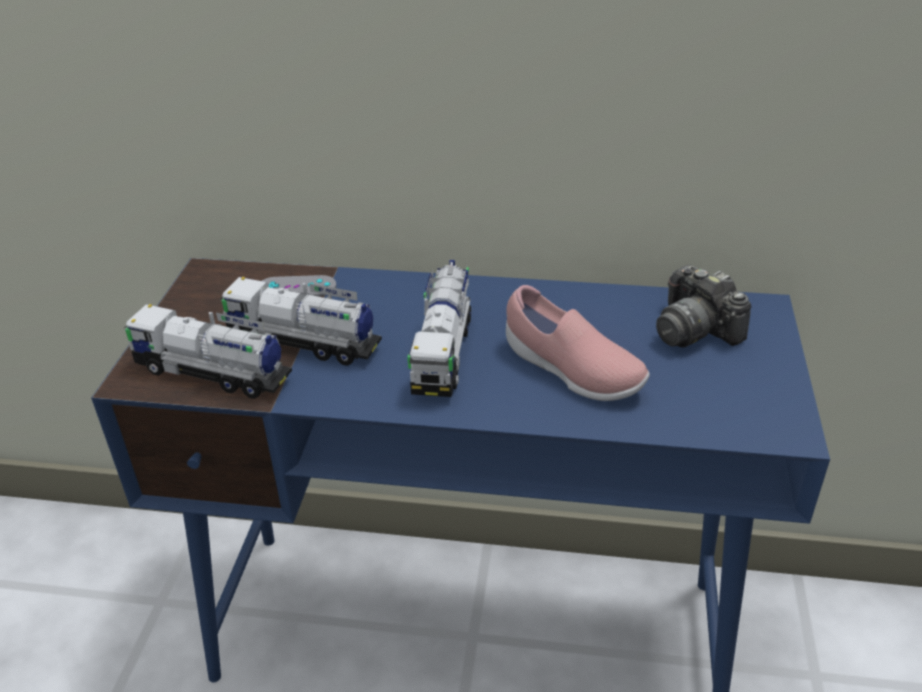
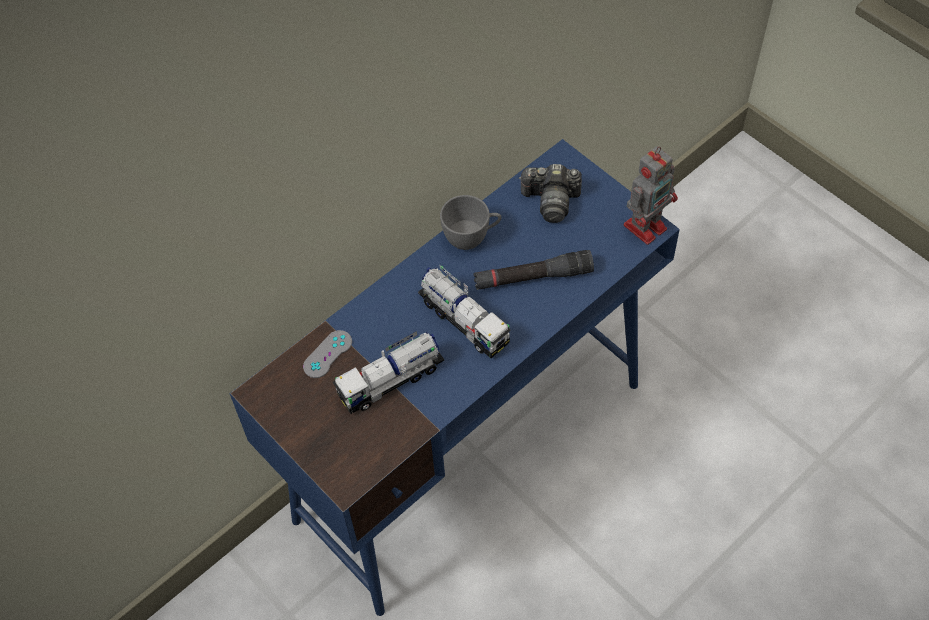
camera: 50 degrees left, 20 degrees up
(213, 373) = (378, 440): toy truck -> none
(561, 301) = (471, 237): none -> grey cup
(571, 371) = (532, 277): pink shoe -> black flashlight
(785, 424) = (646, 225): none -> toy robot

